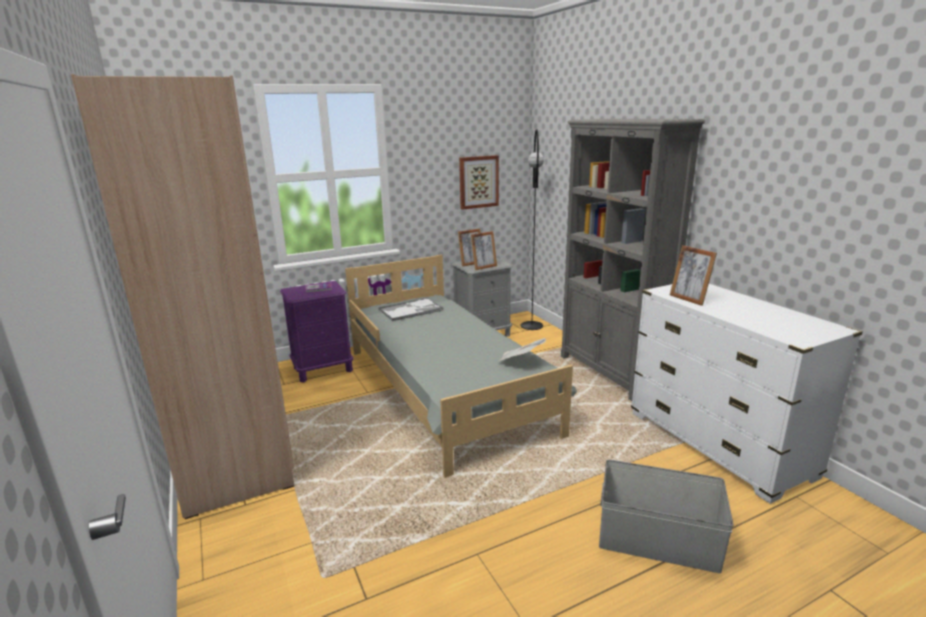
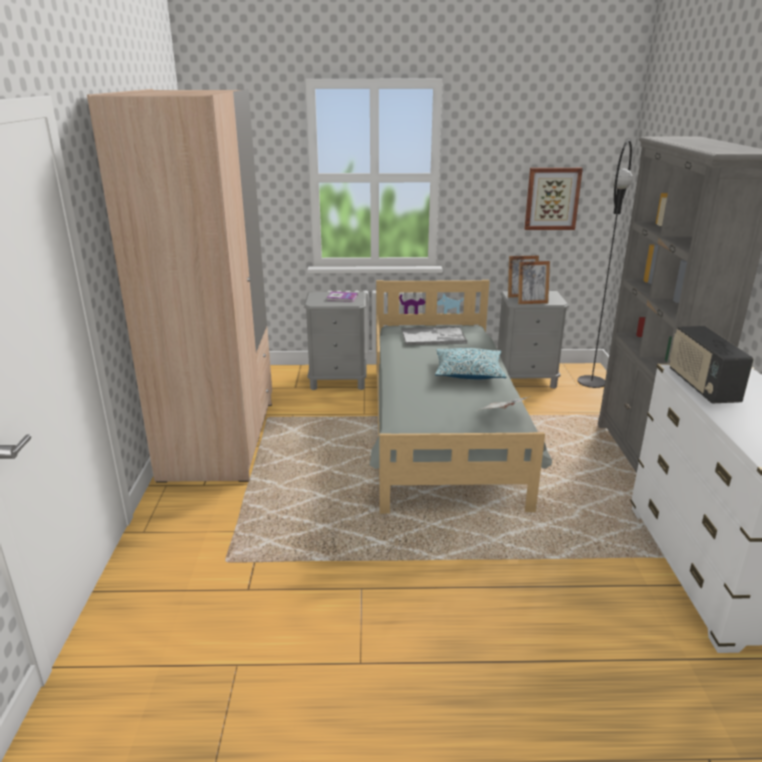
camera: 25 degrees right, 5 degrees up
(323, 369) = (338, 381): purple nightstand -> grey nightstand
(465, 332) = (469, 372): none -> pillow
(658, 541) = (548, 641): grey storage box -> none
(689, 299) = (701, 386): picture frame -> radio

